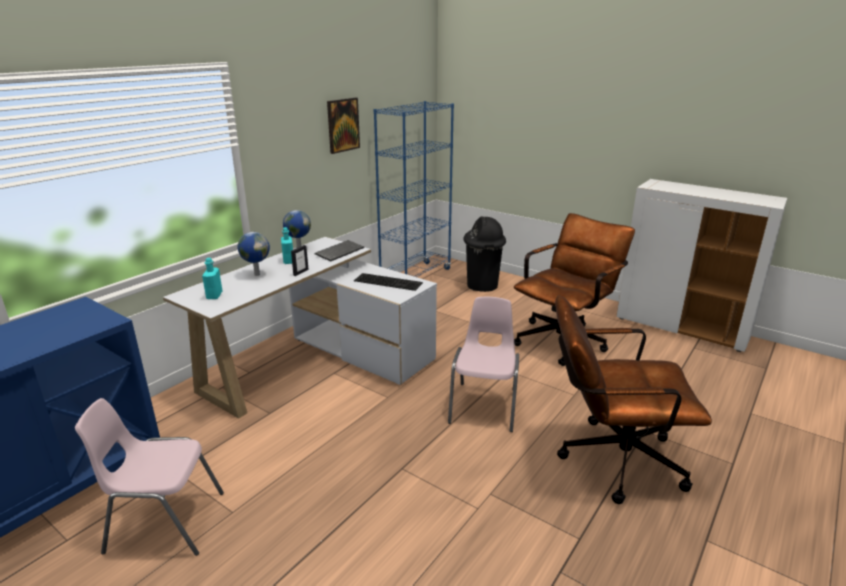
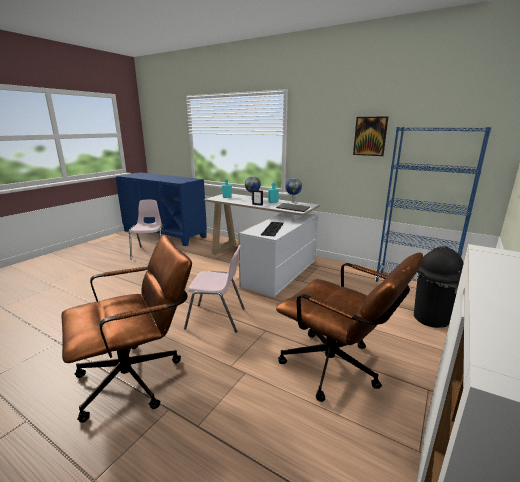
camera: 85 degrees right, 5 degrees down
(610, 459) = (138, 377): brown office chair -> brown office chair turned 60 degrees clockwise

